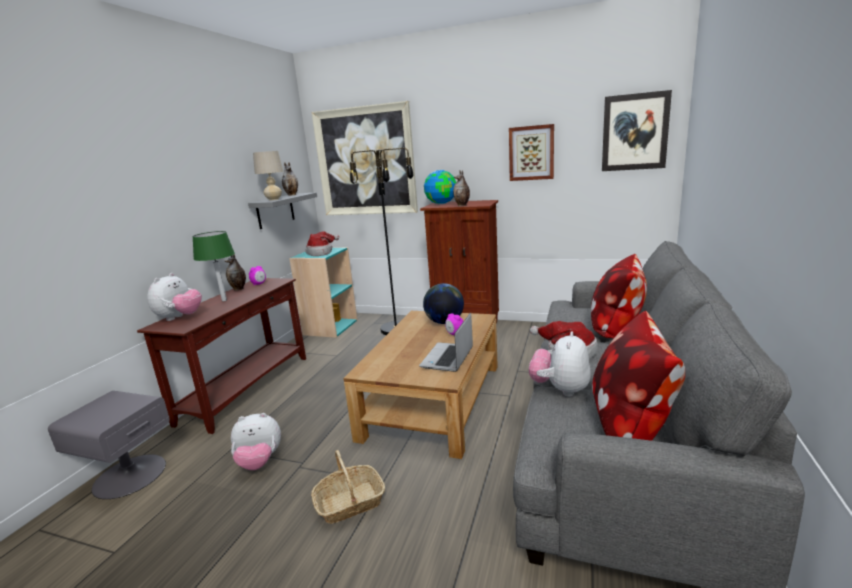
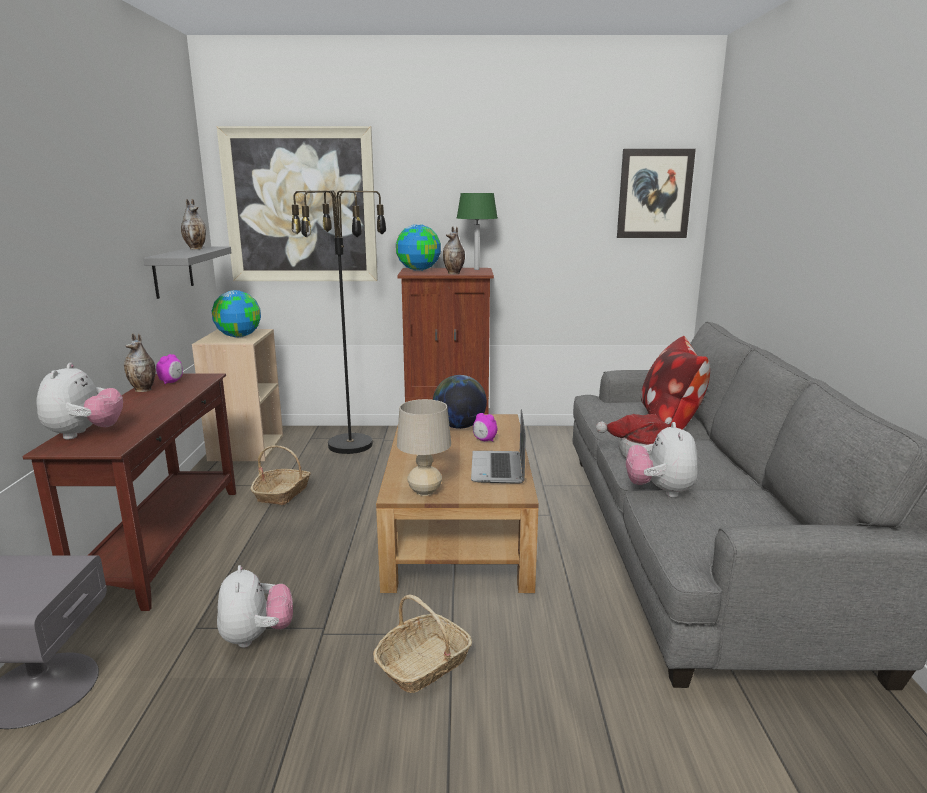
camera: 20 degrees left, 0 degrees up
(224, 300) = (137, 406): green table lamp -> green table lamp (476, 269)
(259, 462) = (256, 636): plush toy -> plush toy turned 75 degrees counterclockwise
(274, 199) = (181, 254): beige table lamp -> beige table lamp (425, 491)
(321, 252) = (239, 336): hat -> globe
(330, 327) = (246, 447): turquoise bookcase -> beige bookcase
(333, 361) = (282, 493): none -> basket
(531, 153) = (534, 210): picture -> none
(631, 423) = (754, 517): pillow -> none

